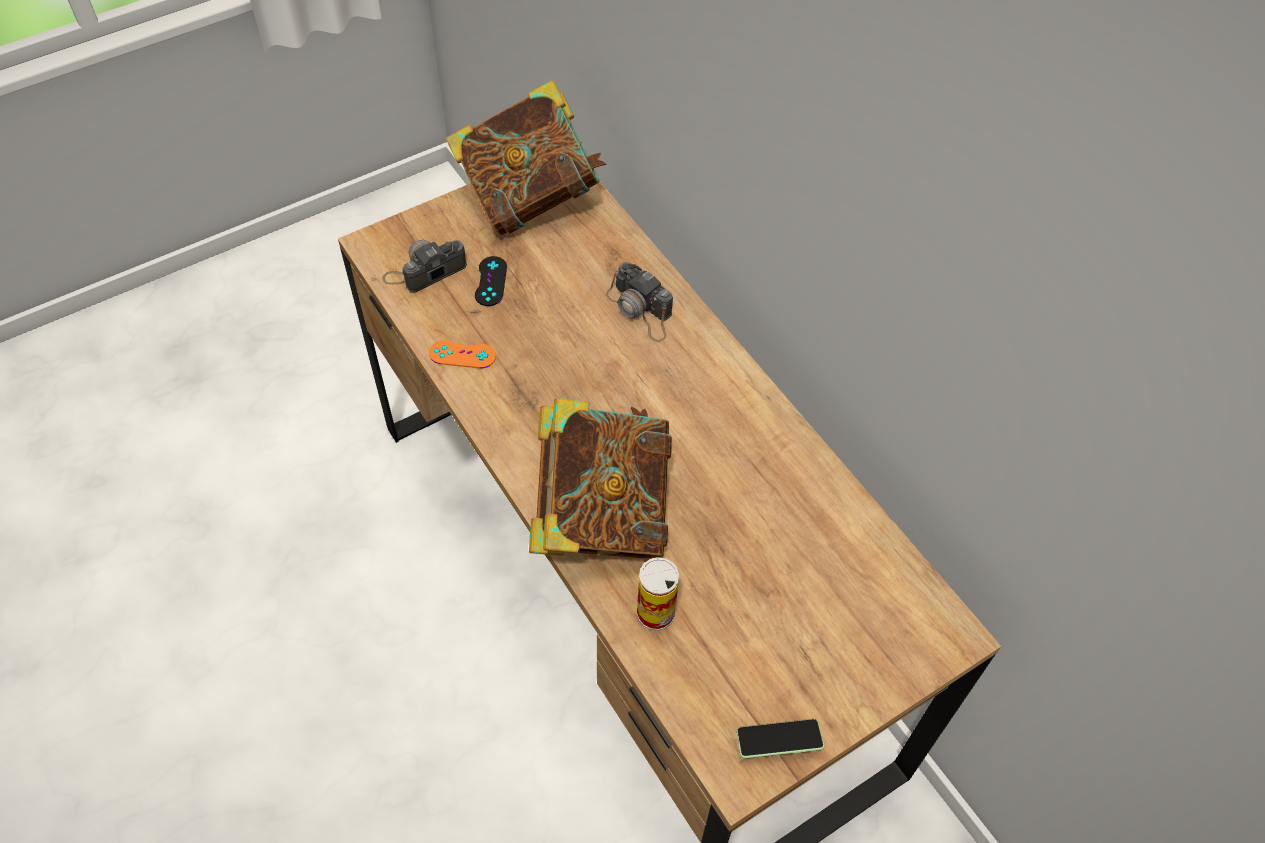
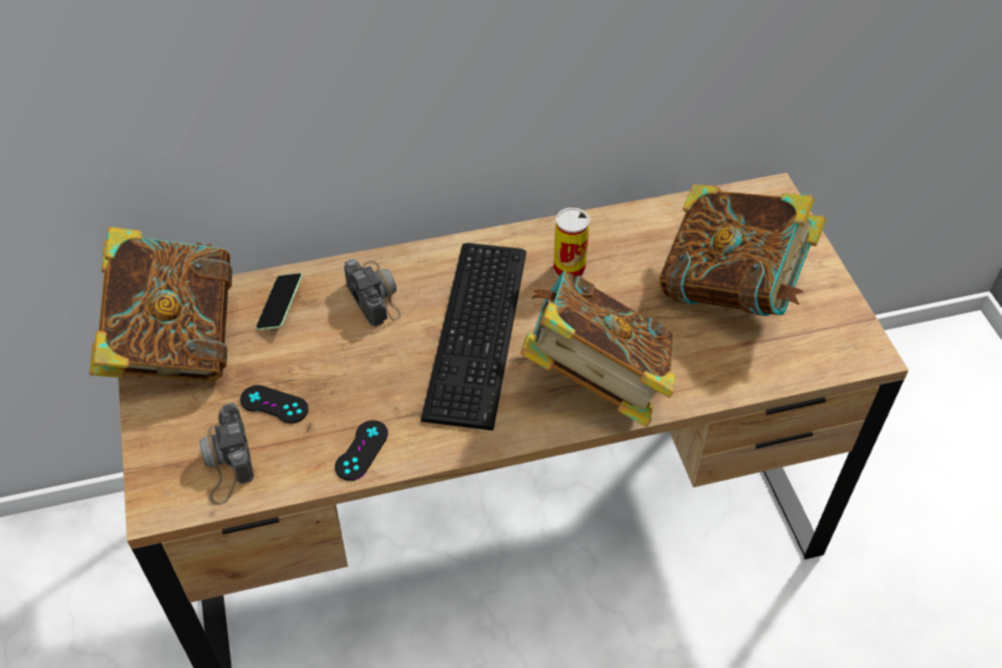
camera: 70 degrees left, 5 degrees down
(462, 354) = (361, 450): orange game controller -> black game controller
(629, 404) = (481, 330): none -> keyboard
(641, 310) = (374, 293): camera -> camera turned 90 degrees counterclockwise
(655, 613) = (709, 368): can -> can (569, 269)
(777, 616) = (731, 289): none -> book
(778, 742) = (843, 321): phone -> phone (281, 308)

